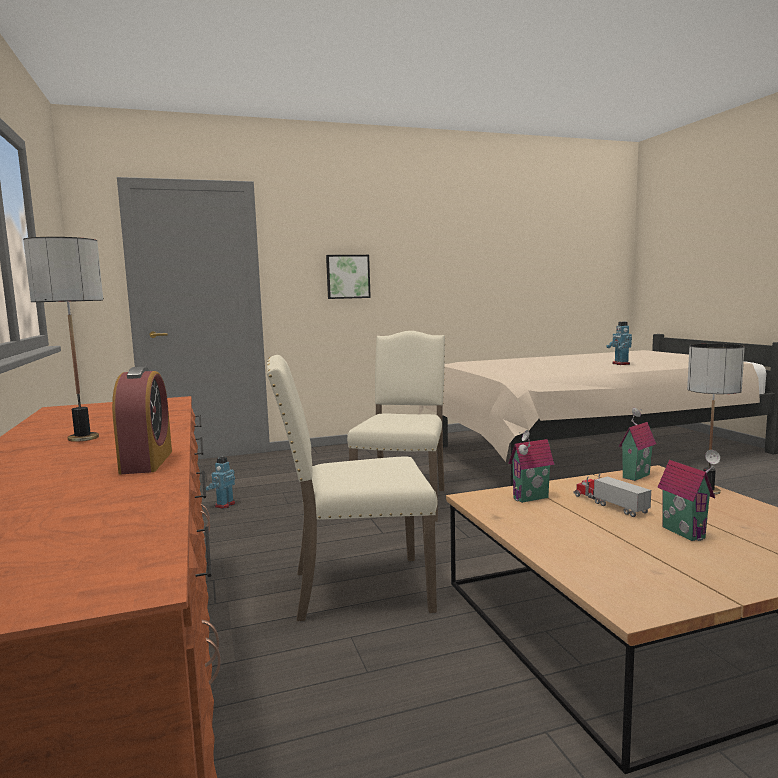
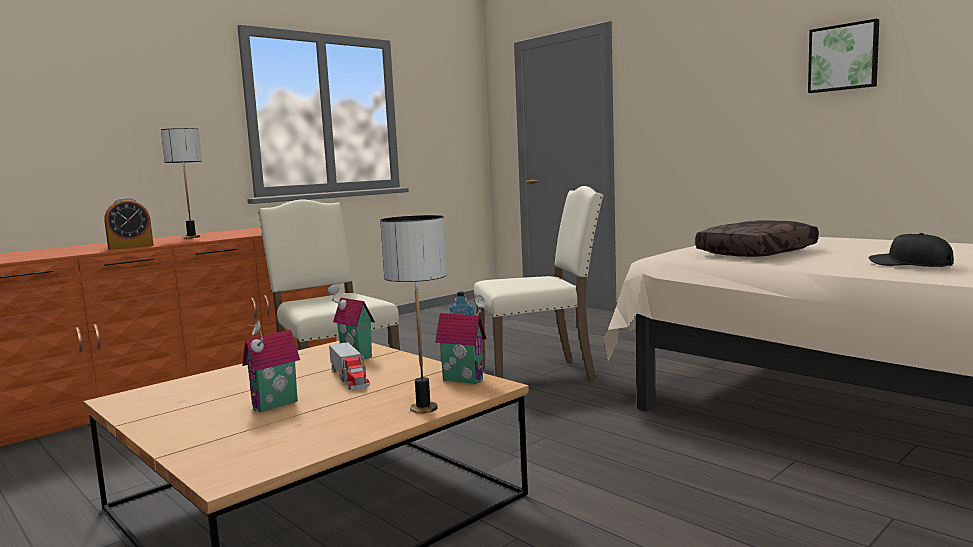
camera: 65 degrees right, 0 degrees up
(347, 276) = (700, 116): picture -> picture (843, 57)
(538, 369) = (757, 252): none -> brown pillow
(609, 504) = (350, 378): toy truck -> toy truck turned 120 degrees clockwise
(620, 364) = (910, 264): toy robot -> black cap

